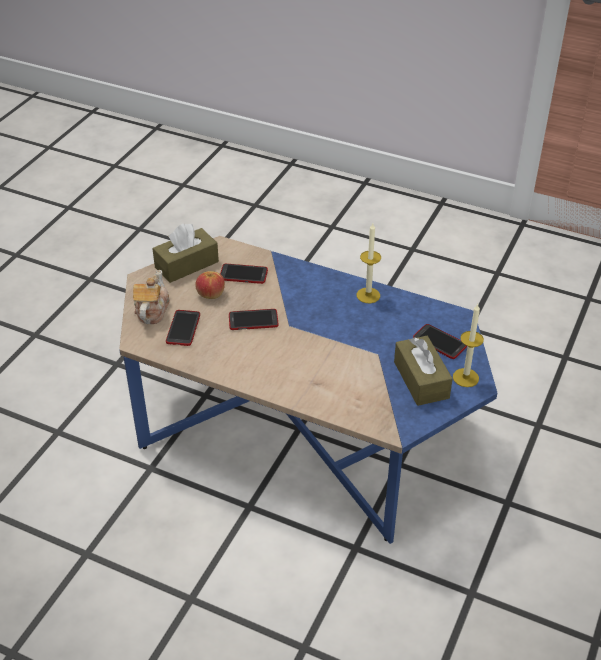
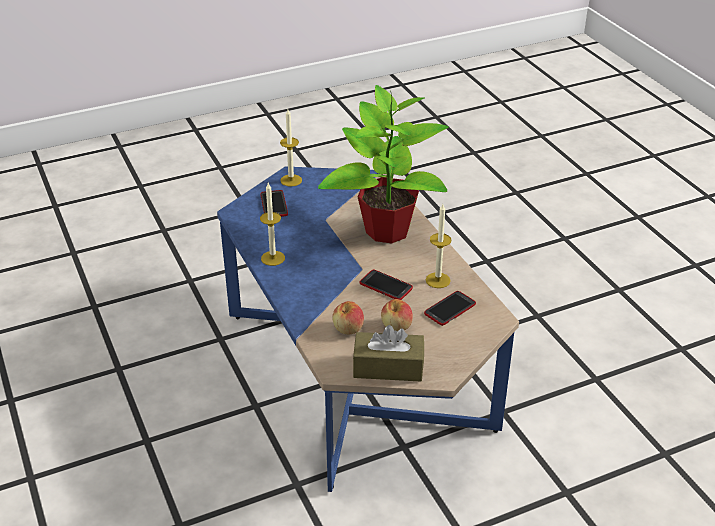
camera: 140 degrees left, 5 degrees down
(152, 310) = (463, 339): teapot -> none
(217, 348) = (438, 280): none -> candle
(243, 274) = (348, 329): phone -> apple
(313, 373) = (386, 230): none -> potted plant
(421, 380) = (320, 192): brown tissue box -> none

